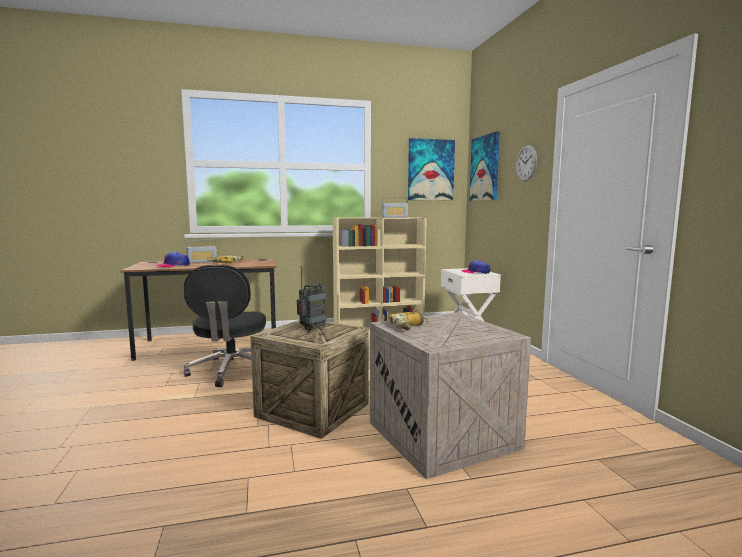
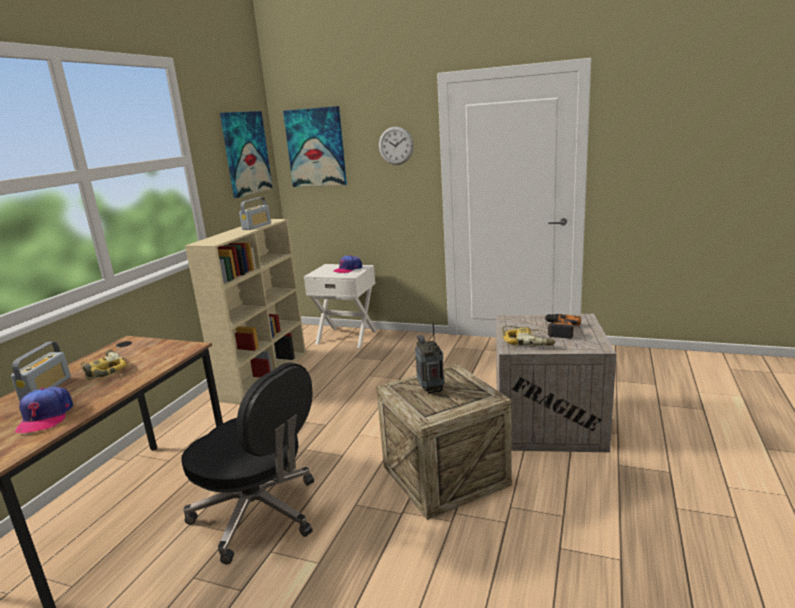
camera: 55 degrees left, 10 degrees up
(457, 331) = (559, 329): none -> power drill

